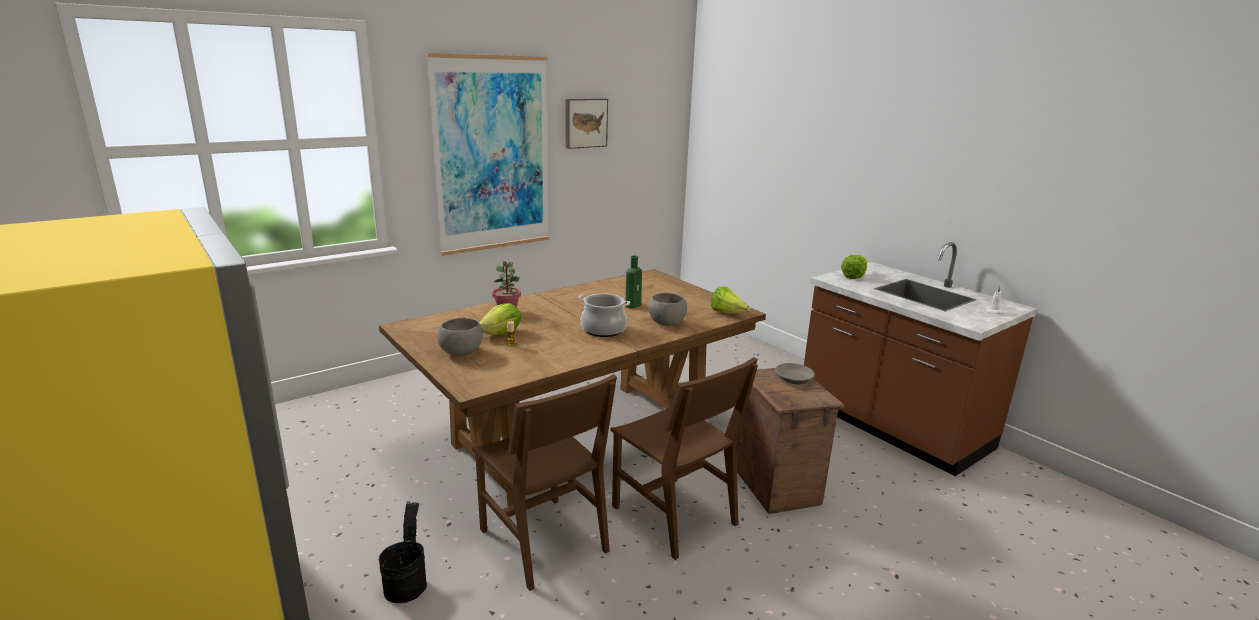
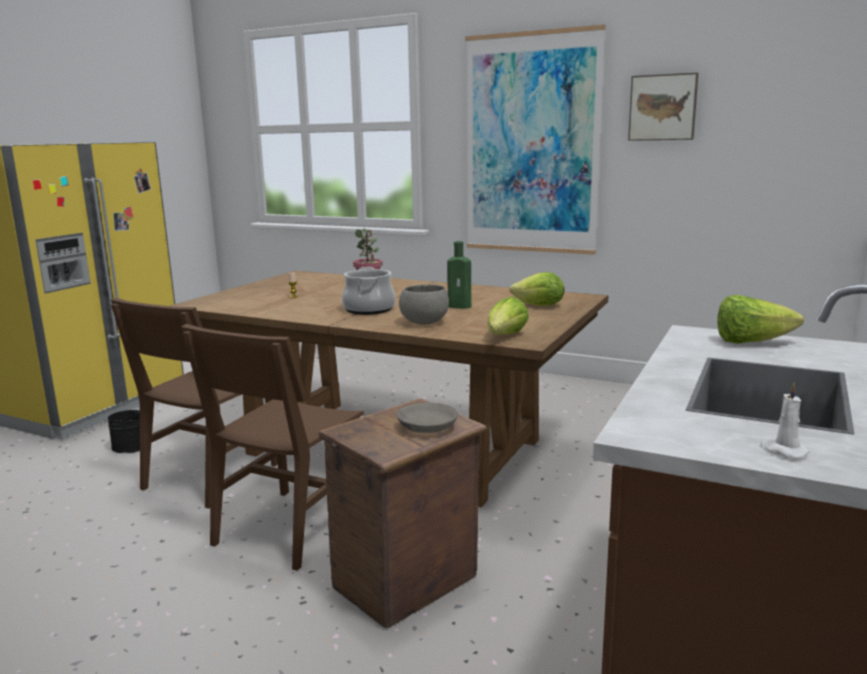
camera: 65 degrees right, 5 degrees down
(460, 352) = (261, 291): grey bowl -> none
(502, 333) = (316, 291): lettuce -> lettuce (539, 306)

